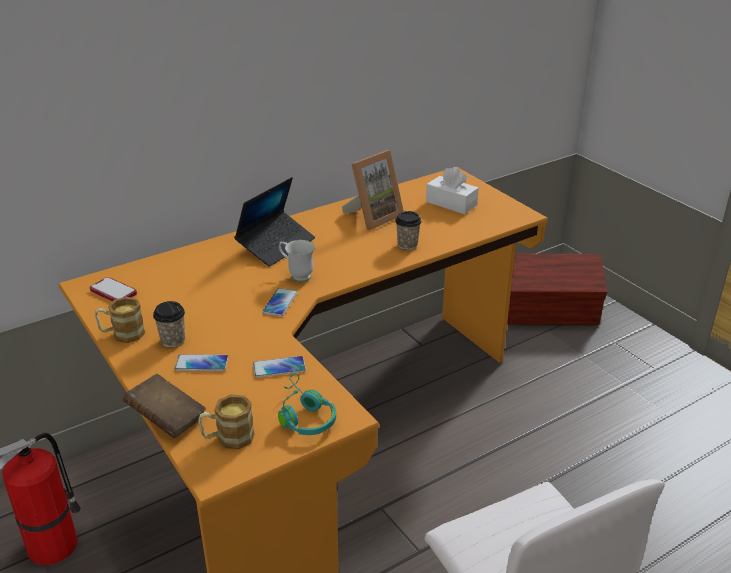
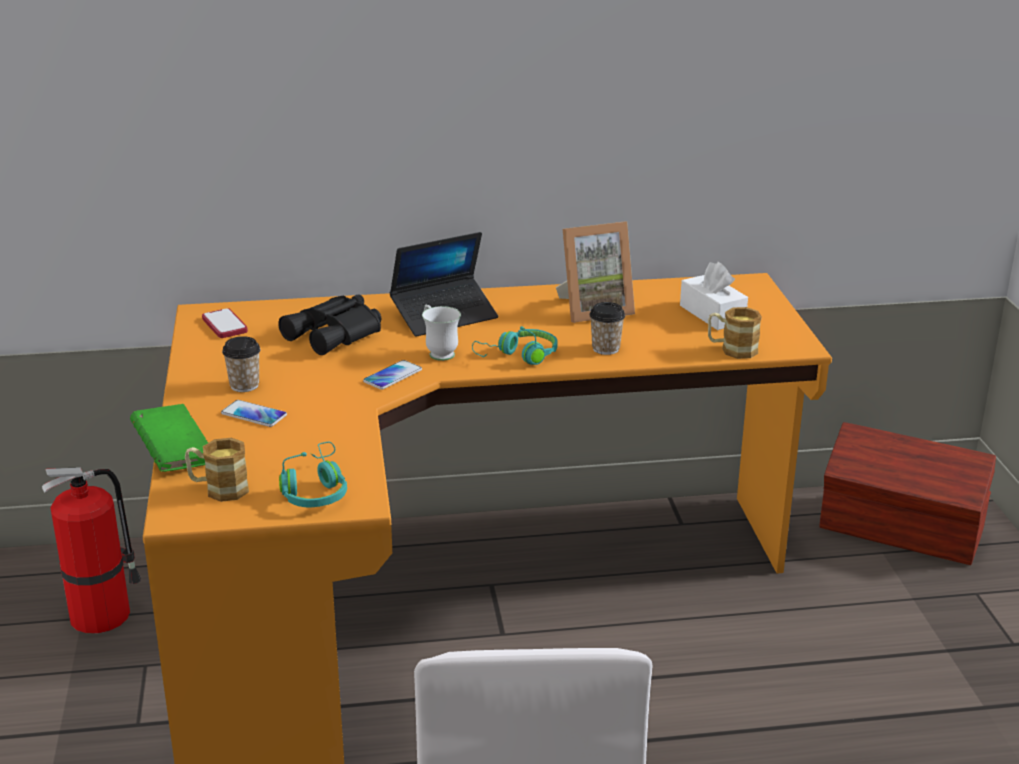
camera: 25 degrees right, 5 degrees down
(122, 334) = (198, 367): mug -> mug (732, 349)
(167, 419) = (174, 456): brown book -> green book
(208, 278) = (336, 334): none -> black binoculars
(279, 368) = (331, 438): phone -> none
(355, 264) = (519, 356): none -> turquoise headphones

